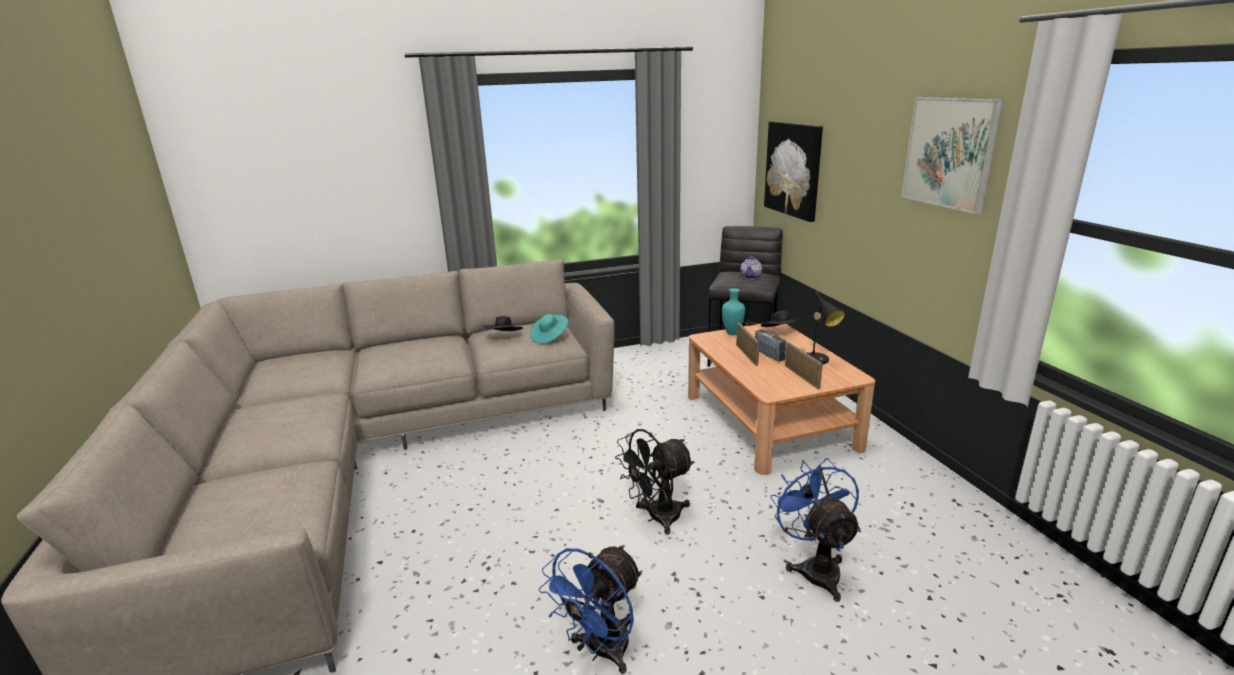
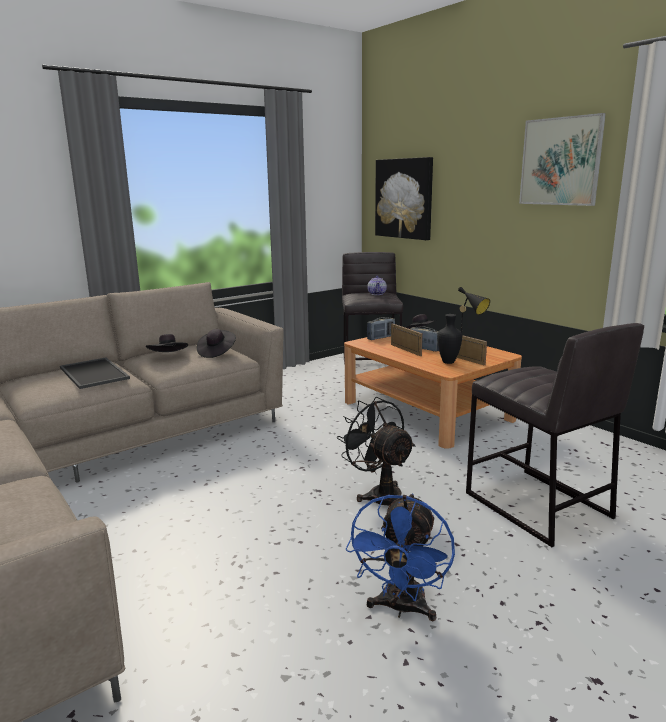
camera: 20 degrees left, 5 degrees down
(431, 350) = (95, 373): none -> tray
(549, 337) = (216, 352): turquoise hat -> black hat
(656, 518) = (379, 495): black fan -> black fan turned 105 degrees clockwise
(732, 333) = (381, 338): turquoise vase -> radio
(780, 379) = (448, 362): none -> black vase
(815, 568) = (537, 506): blue fan -> grey stool

